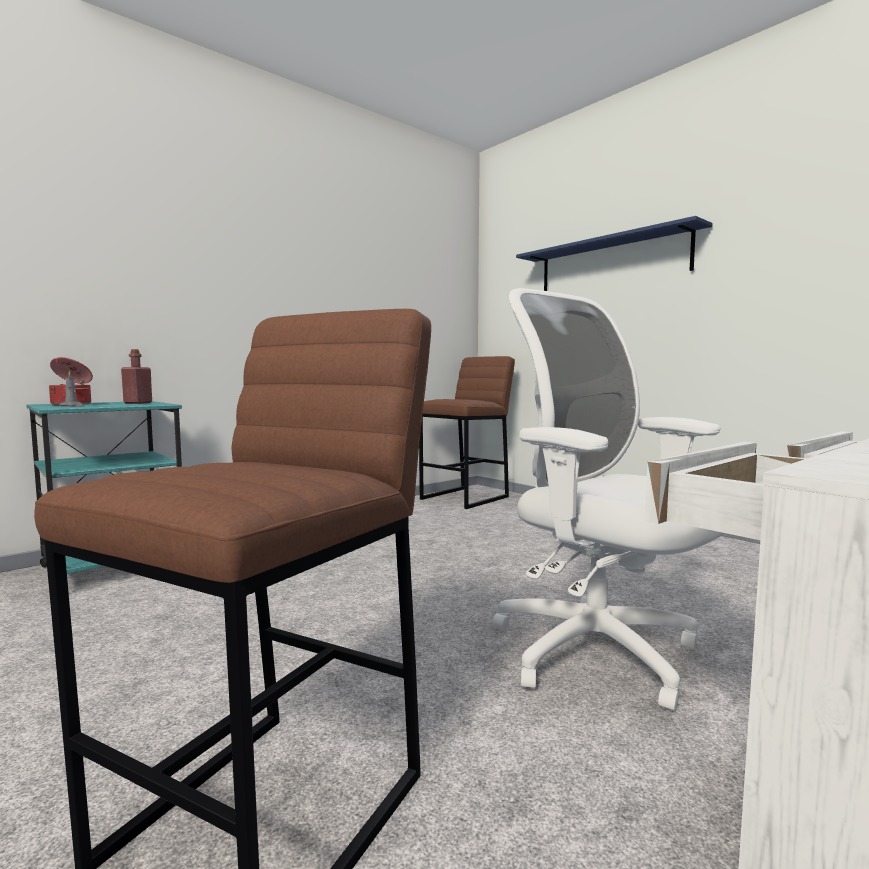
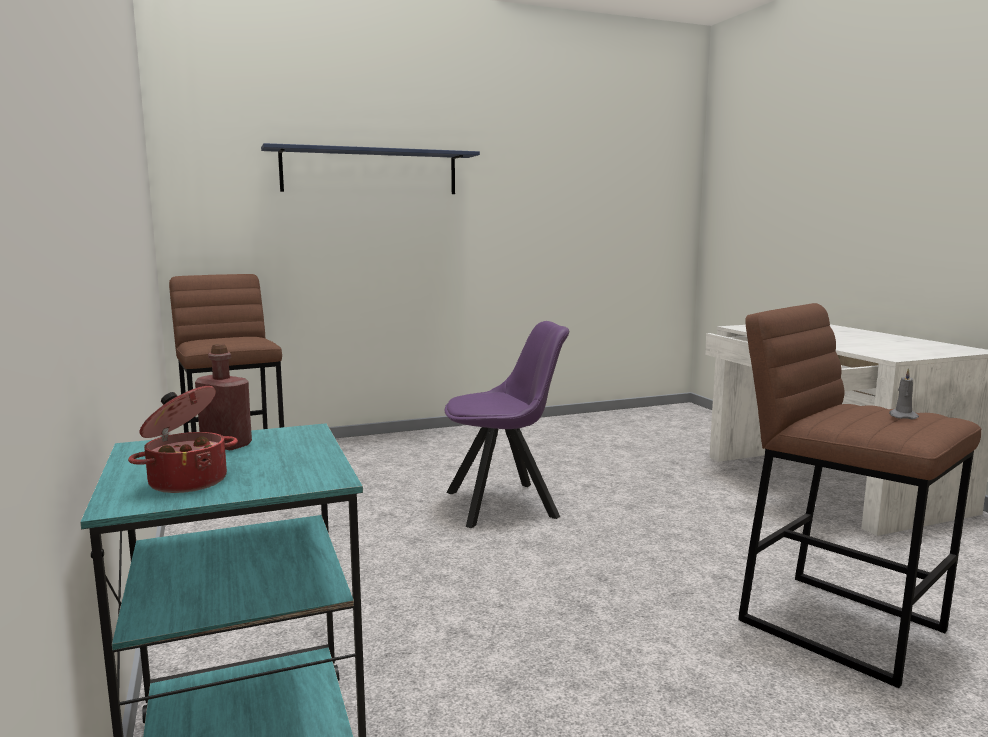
camera: 70 degrees left, 5 degrees up
(72, 406) = (281, 473): grey candle -> grey candle (902, 416)
(495, 572) = (504, 504): none -> purple chair
(606, 654) = (669, 503): white office chair -> none

